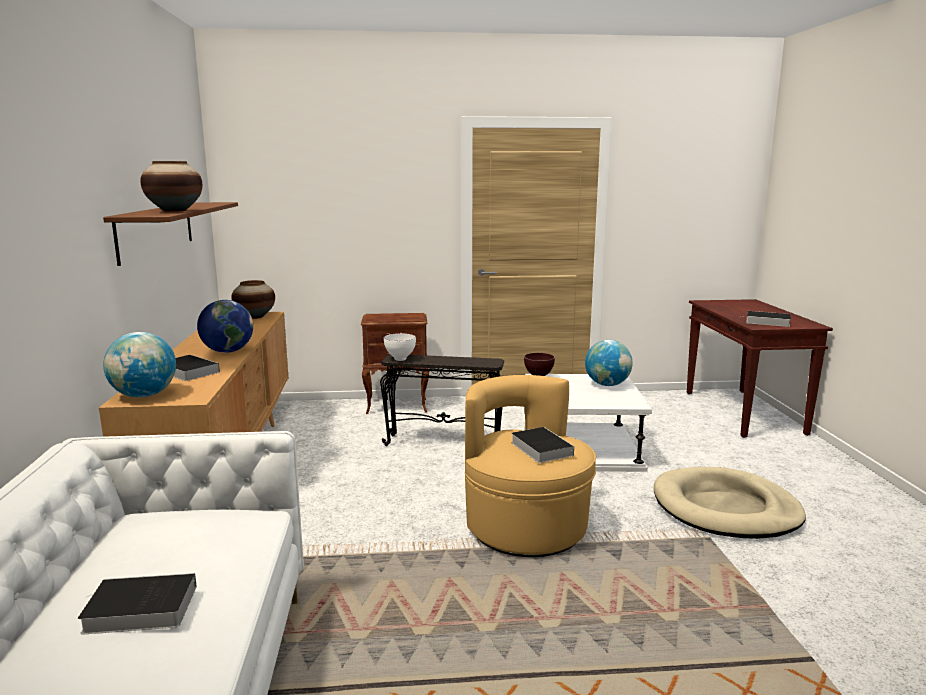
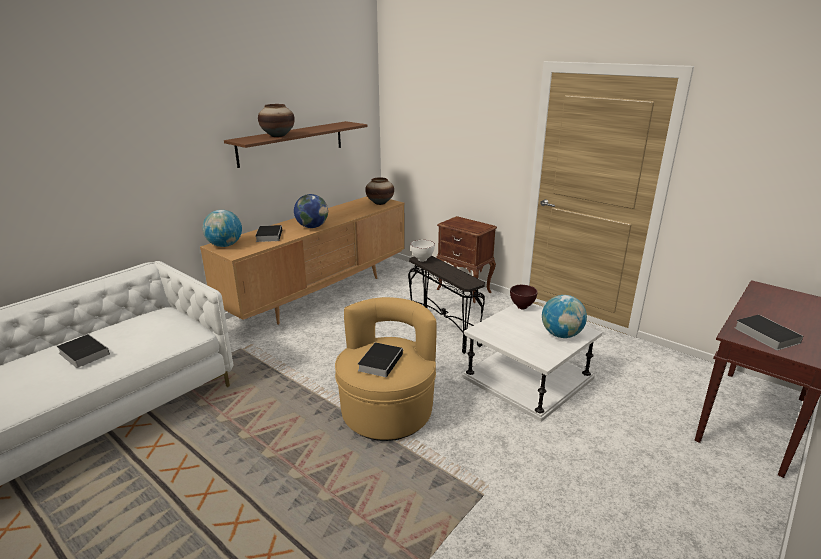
camera: 45 degrees right, 10 degrees up
(725, 509) = (542, 485): beige dog bed -> none

